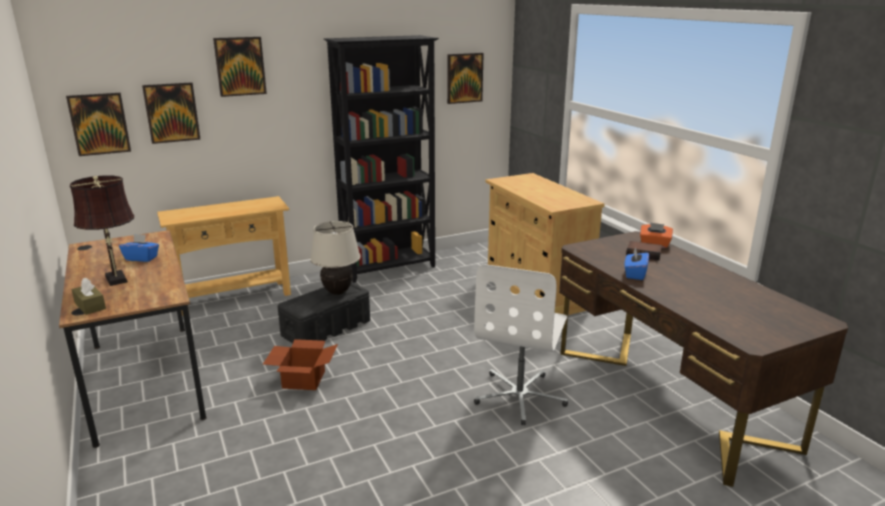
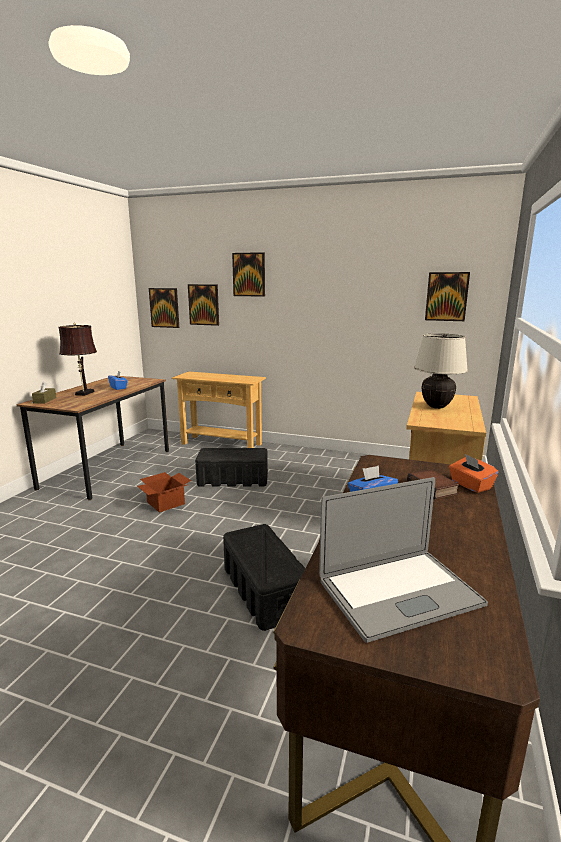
camera: 45 degrees right, 5 degrees down
(337, 292) = (244, 453): beige table lamp -> beige table lamp (436, 407)
(389, 268) = (342, 458): black bookcase -> none
(520, 396) = (264, 590): white office chair -> black storage box
(747, 312) = (399, 592): none -> laptop

